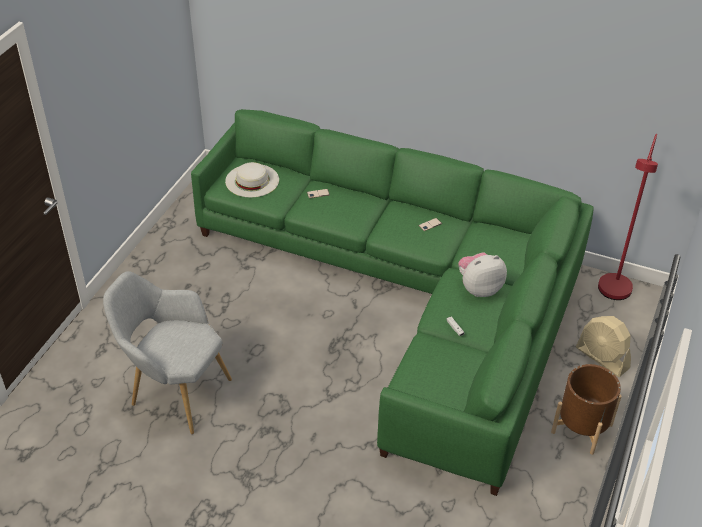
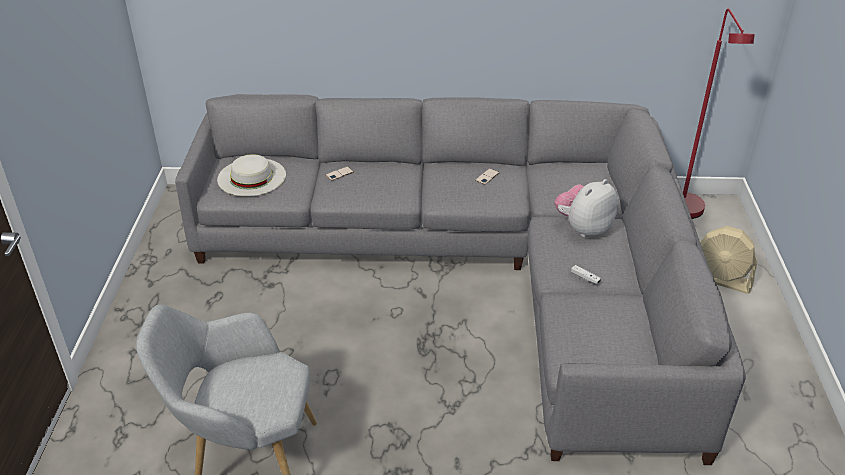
camera: 20 degrees left, 5 degrees down
(409, 296) = (479, 269): green sofa -> grey sofa
(581, 428) = (749, 358): brown planter -> none

